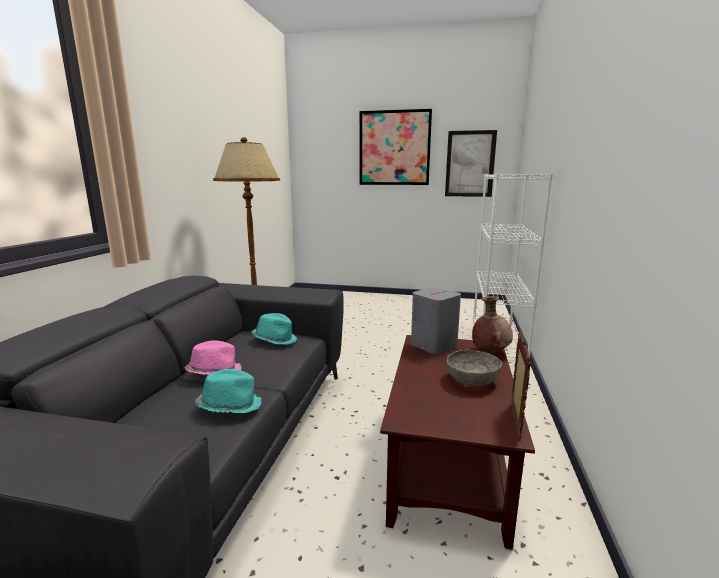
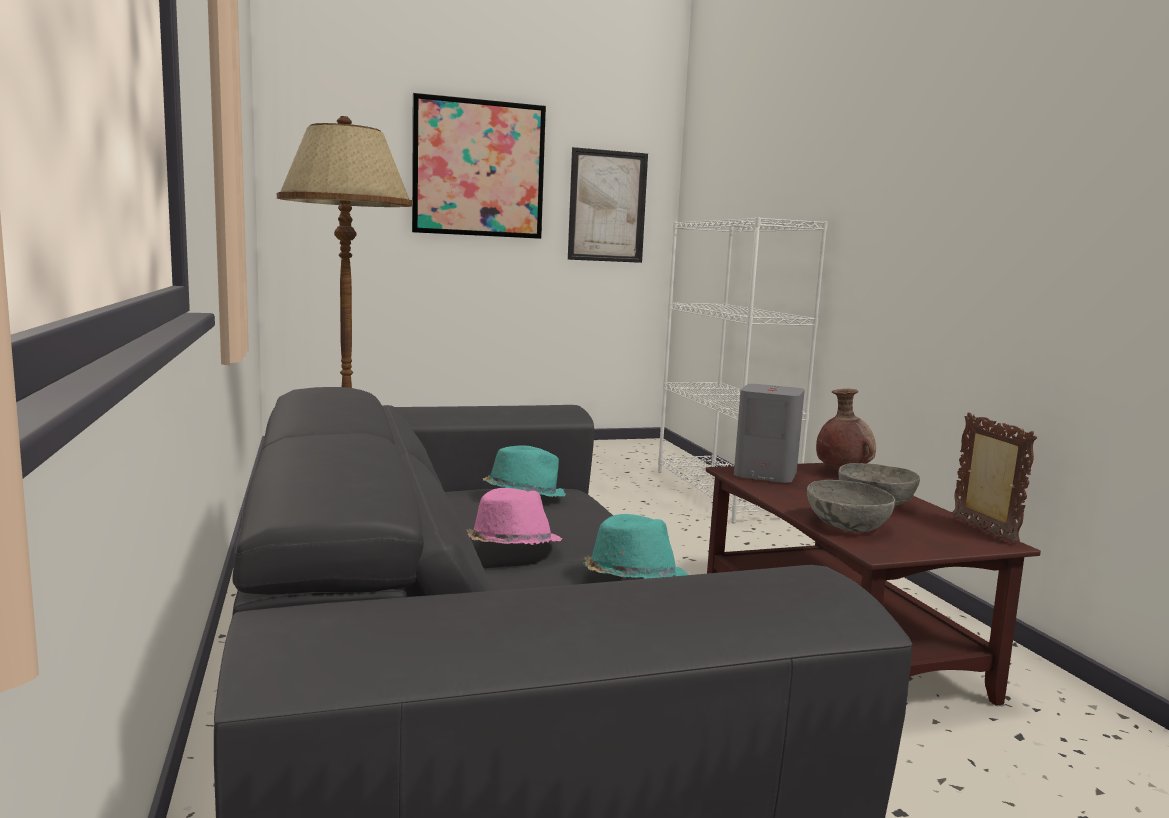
camera: 30 degrees left, 5 degrees down
(418, 394) = (847, 525): none -> grey bowl

